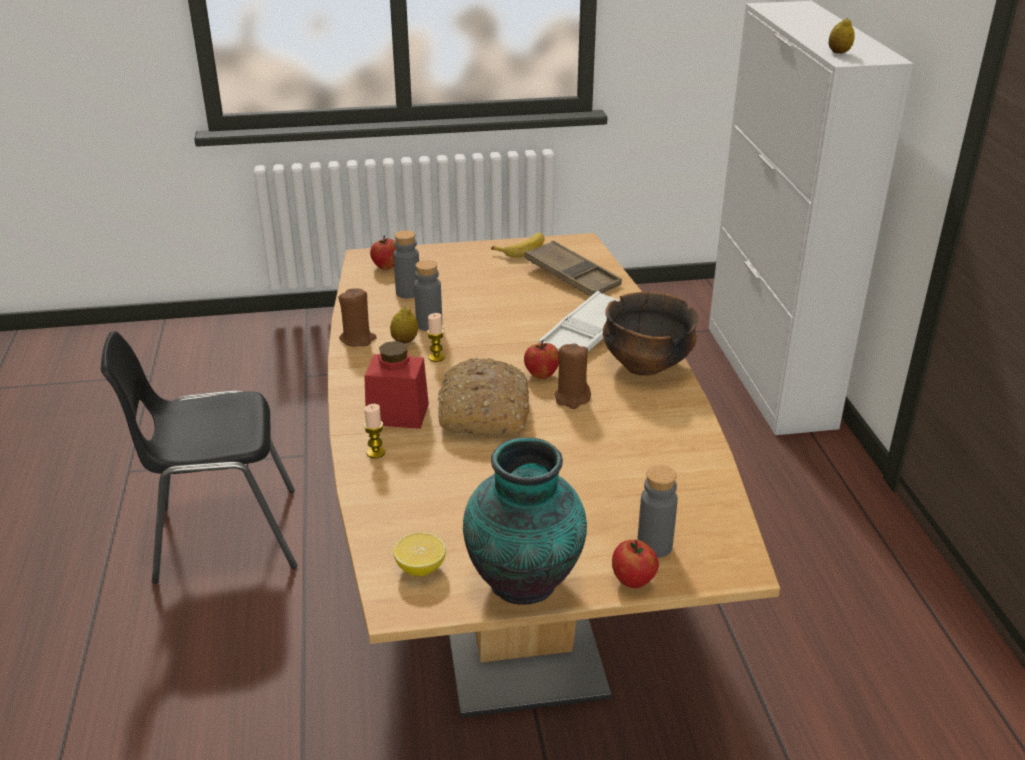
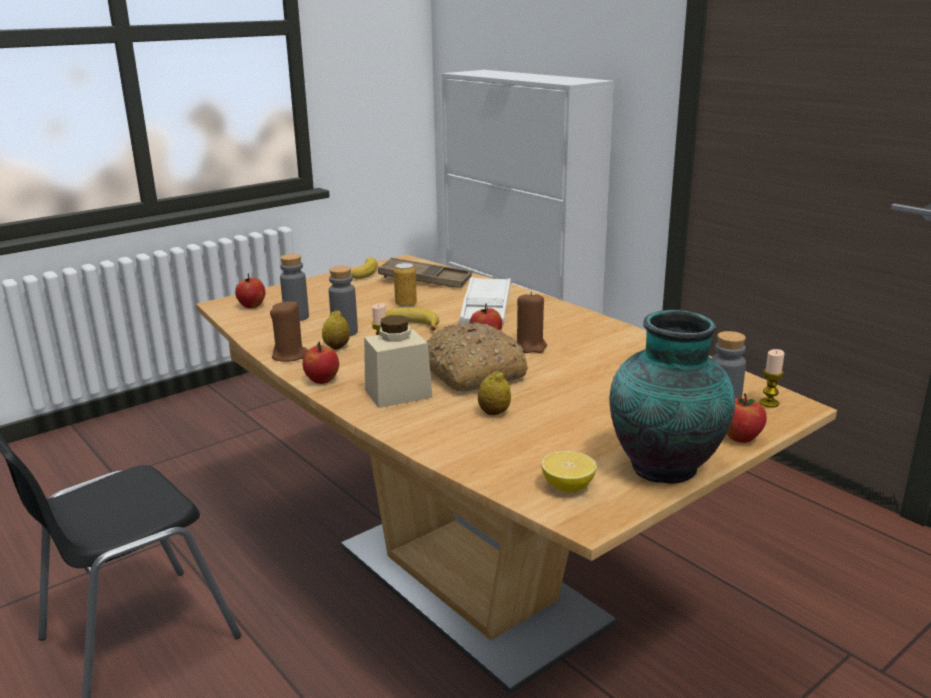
camera: 30 degrees left, 10 degrees down
(354, 377) = (322, 380): none -> apple
(375, 453) = (415, 424): candle -> candle (769, 403)
(397, 414) = (398, 393): red jar -> beige jar
(494, 334) = (410, 325): none -> banana
(519, 305) = (406, 304): none -> can
(645, 365) = (557, 315): bowl -> none
(839, 52) = (557, 81): lemon -> lemon (494, 413)

